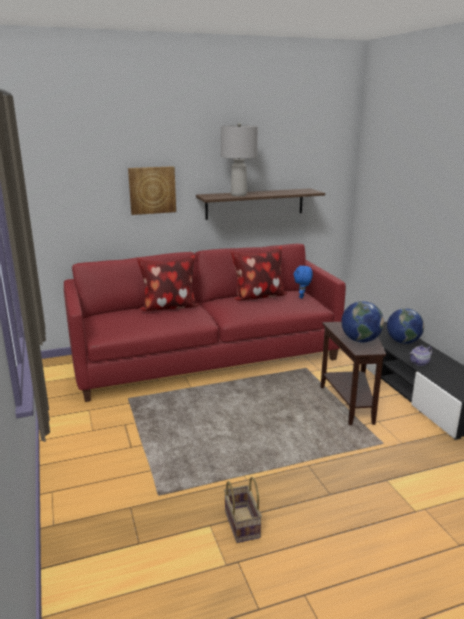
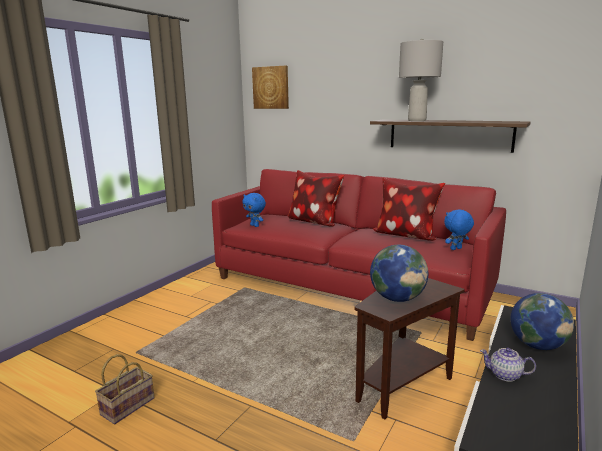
camera: 50 degrees right, 5 degrees down
(121, 329) = (255, 225): none -> blue plush toy
(152, 190) = (341, 112): picture -> picture (271, 87)

